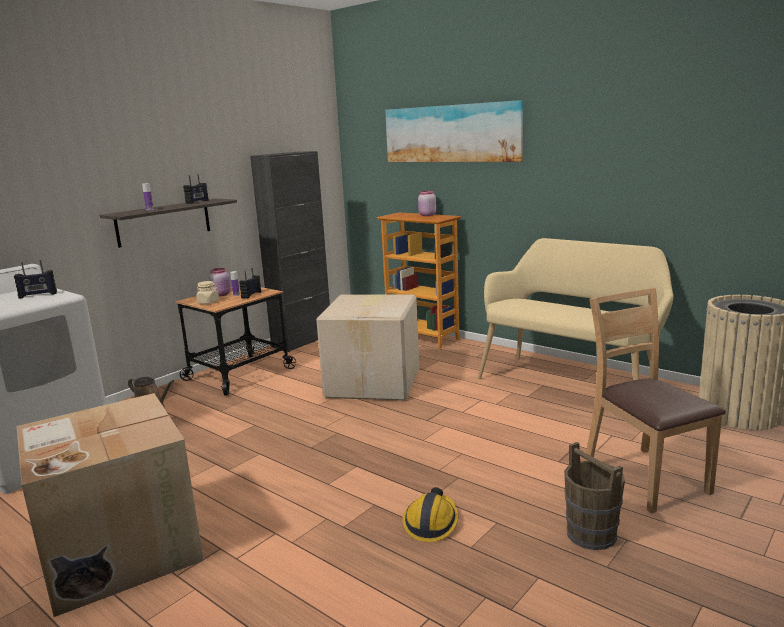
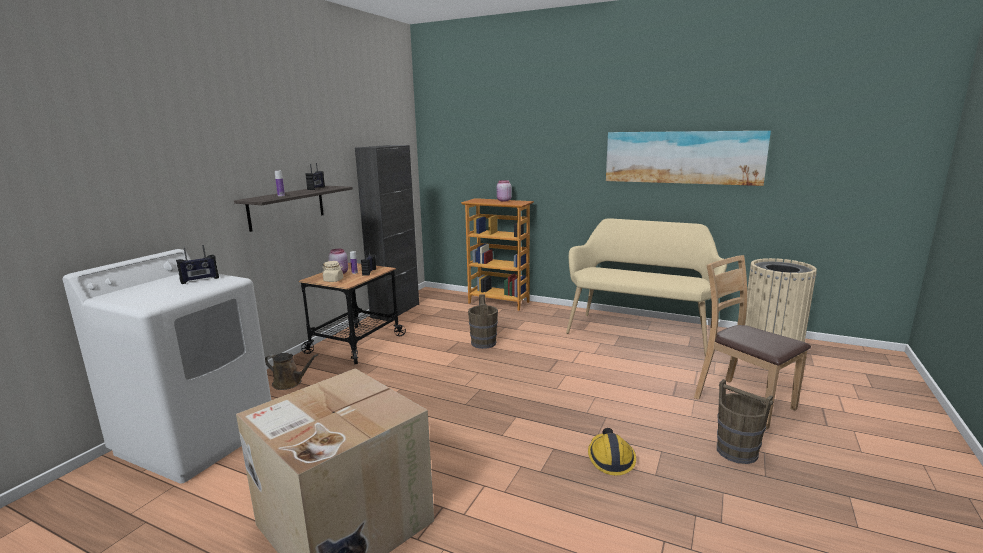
camera: 15 degrees left, 0 degrees up
(375, 382) = (483, 343): cardboard box -> brown bucket
(451, 133) = (525, 133): picture -> picture (682, 157)

